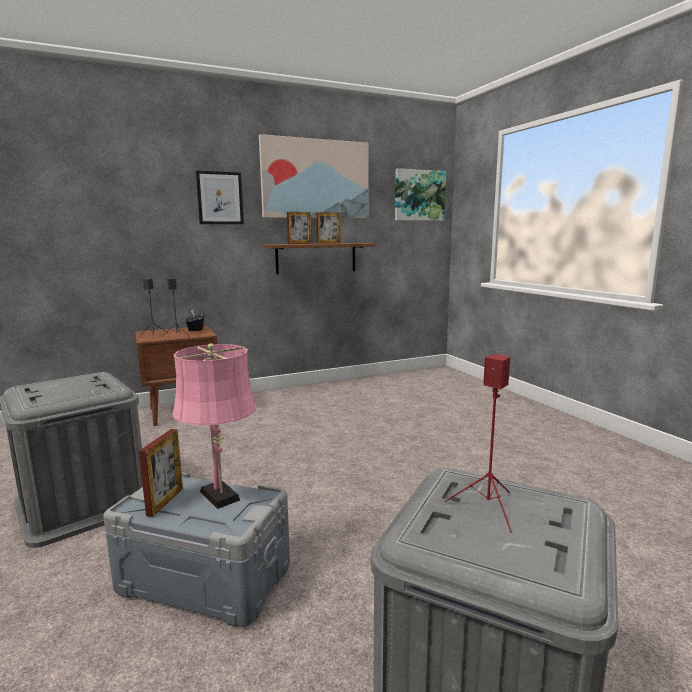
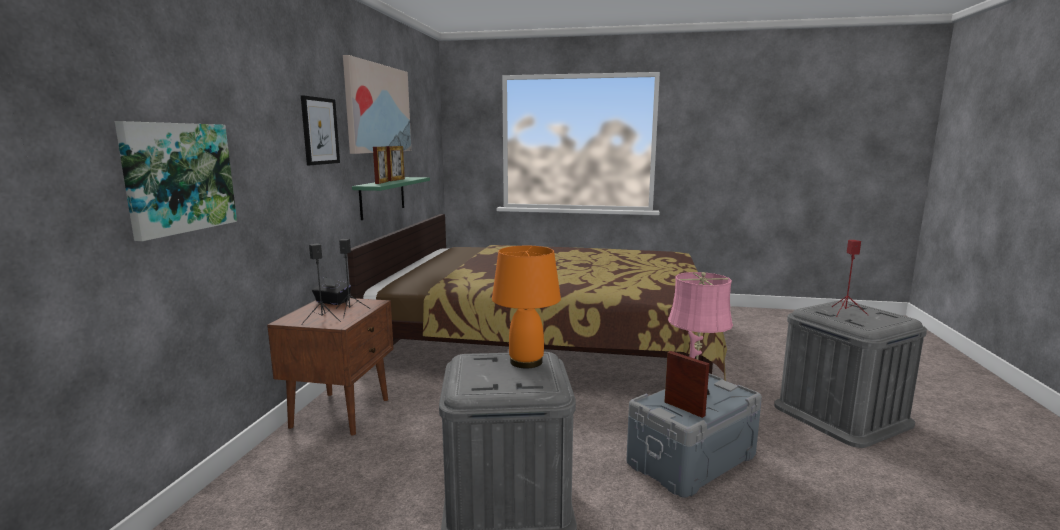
camera: 55 degrees left, 0 degrees up
(93, 388) = (526, 361): none -> orange table lamp
(316, 258) = (382, 197): brown shelf -> green shelf
(415, 428) = (552, 338): none -> bed
(419, 195) = (429, 126): picture -> picture (178, 177)

